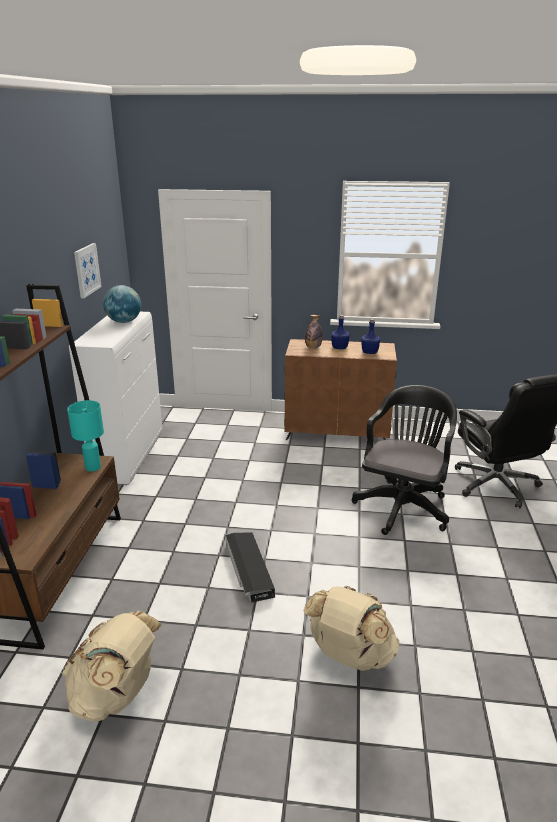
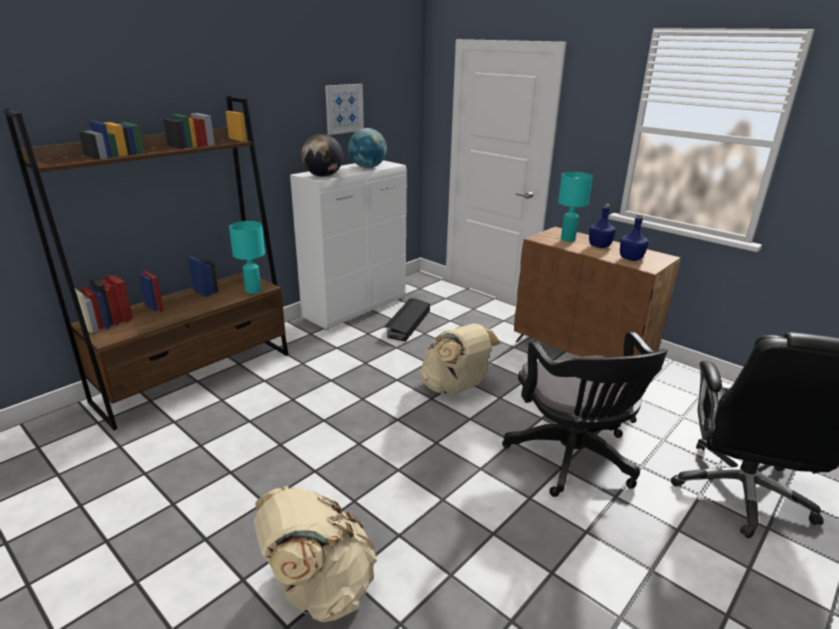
camera: 35 degrees right, 0 degrees up
(104, 340) = (323, 176): none -> globe
(116, 695) = (106, 496): beige backpack -> beige backpack (455, 388)
(249, 570) = (332, 447): black storage box -> black storage box (407, 323)
(313, 348) = (567, 239): bottle -> turquoise table lamp
(403, 505) = (573, 459): black office chair -> black office chair turned 105 degrees clockwise

